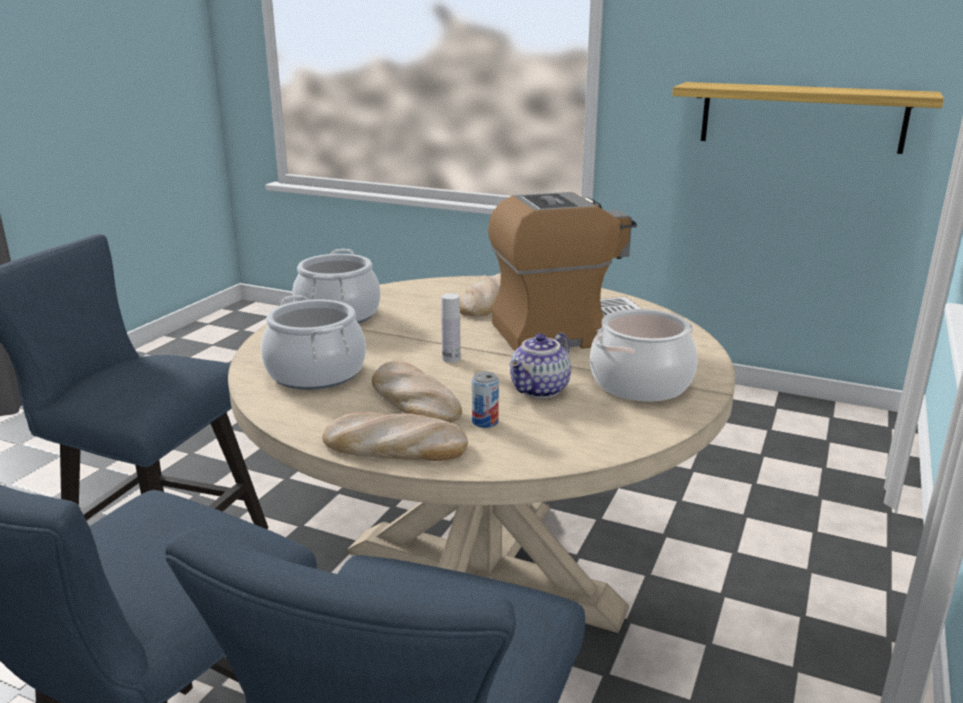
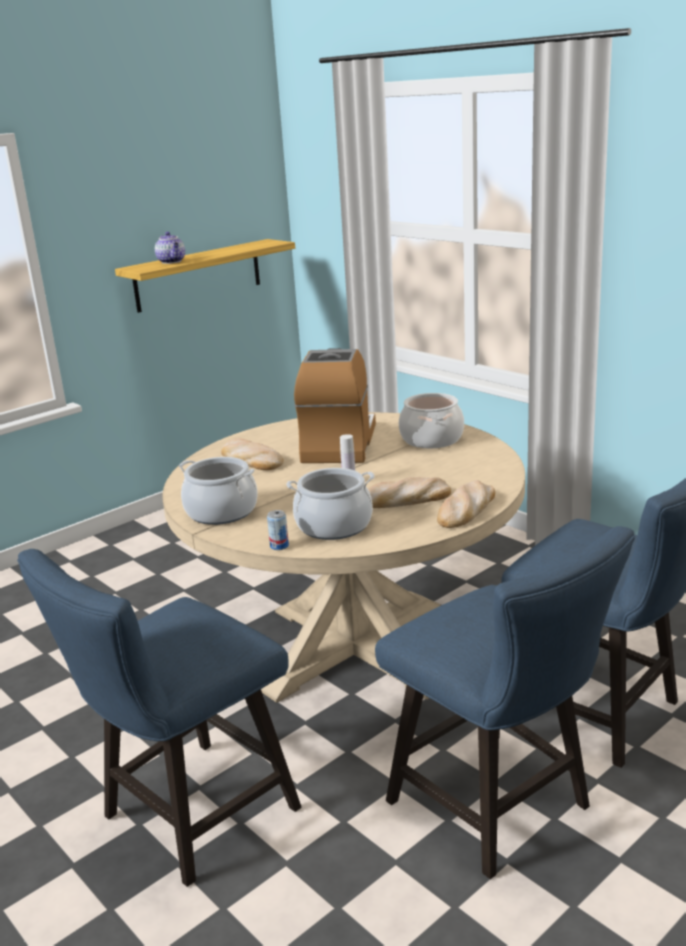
camera: 65 degrees left, 0 degrees up
(485, 422) = (451, 483): can -> can (279, 546)
(540, 390) = (420, 464): teapot -> teapot (172, 261)

